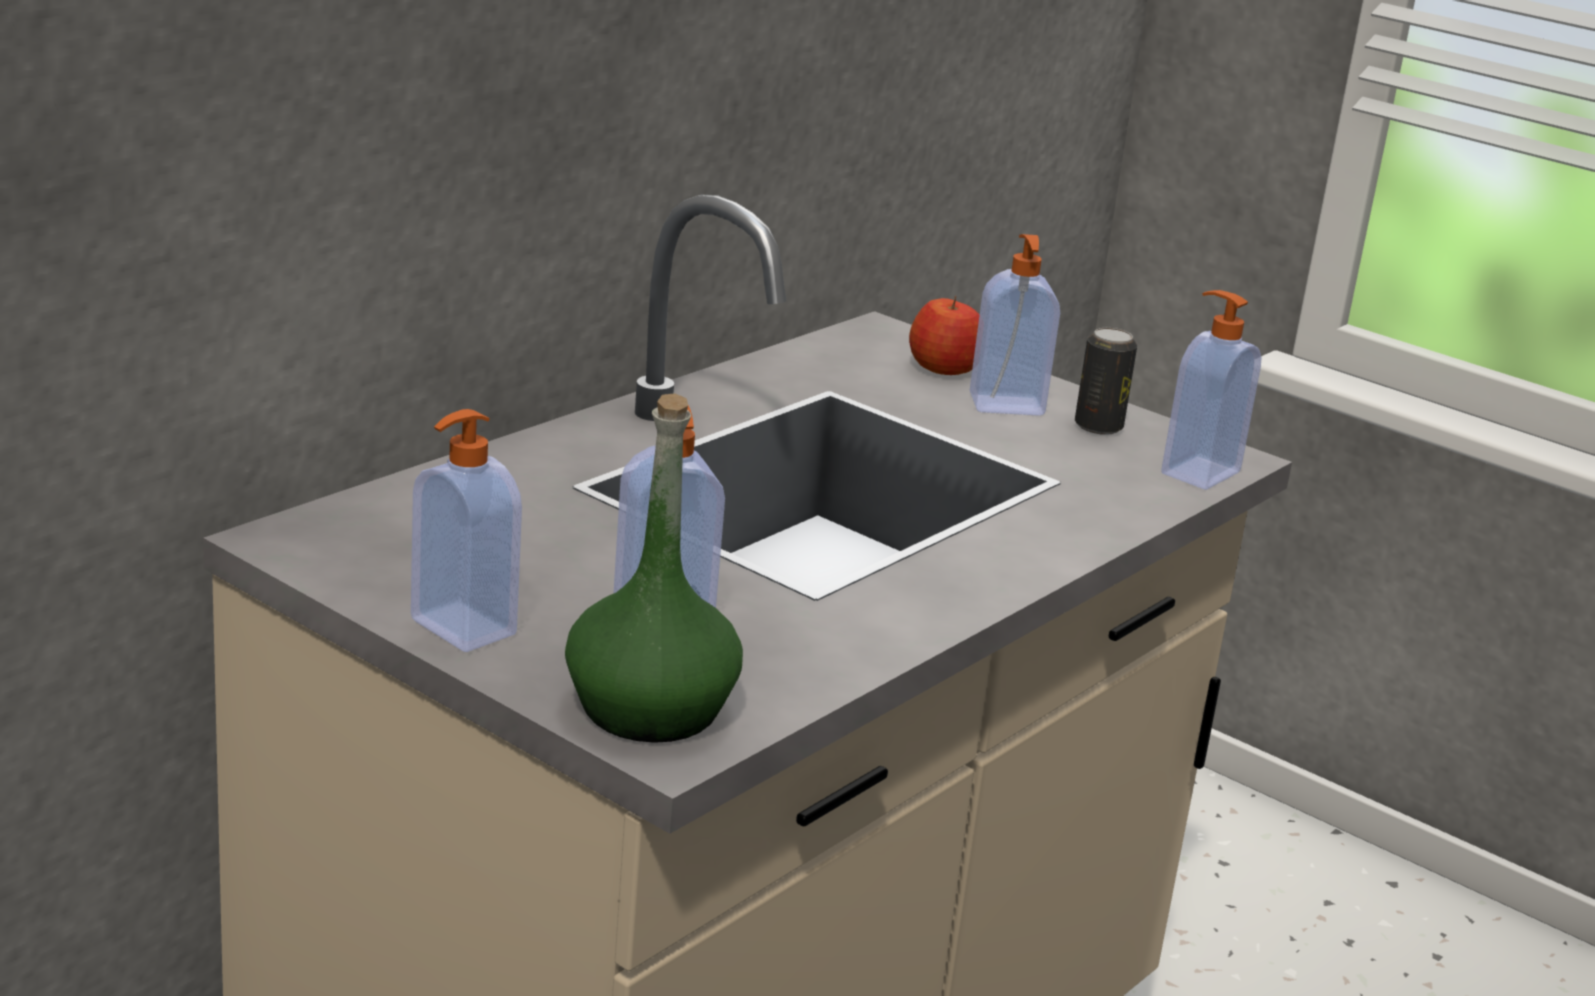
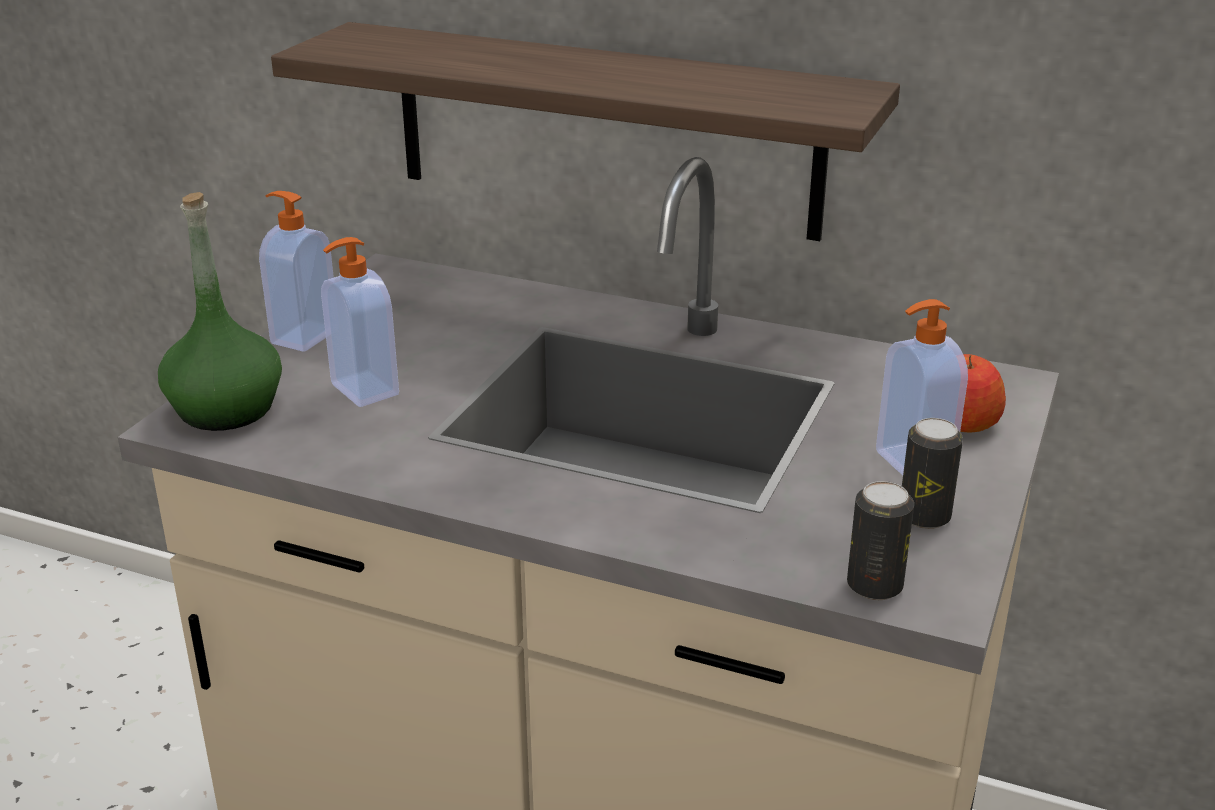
camera: 75 degrees right, 5 degrees up
(484, 218) = (604, 130): none -> shelf
(1198, 472) = (874, 586): soap dispenser -> can

